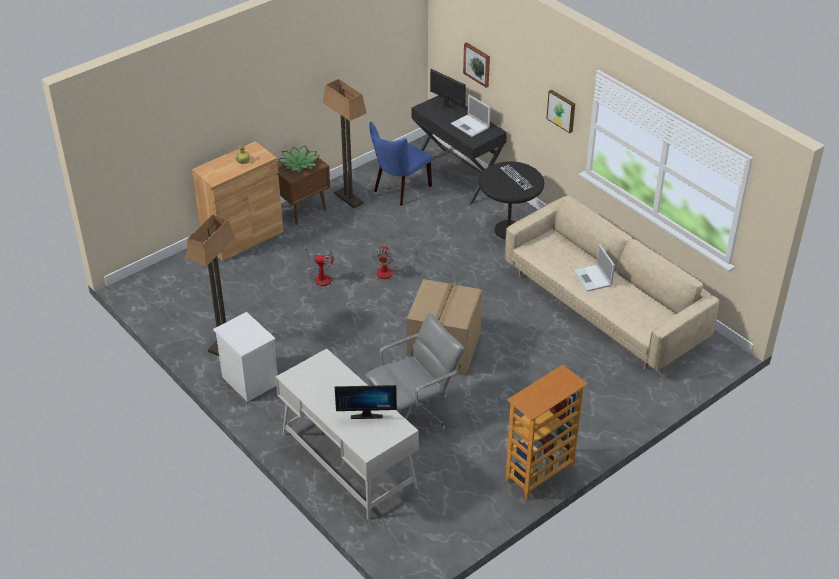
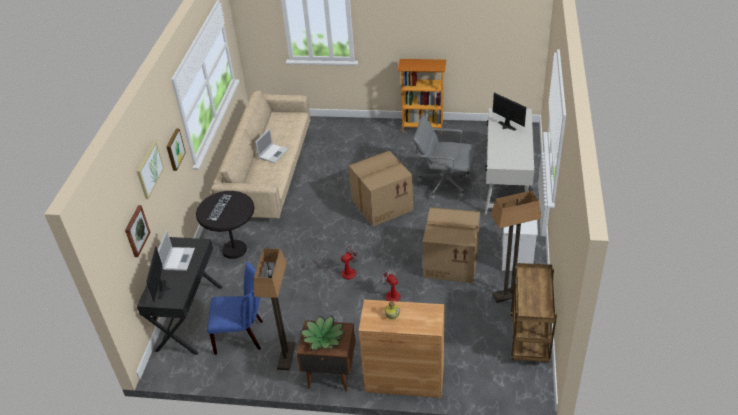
camera: 130 degrees left, 0 degrees up
(170, 319) = (530, 339): none -> brown cart
(307, 339) = (452, 262): none -> cardboard box
(518, 63) = (149, 169): none -> picture

